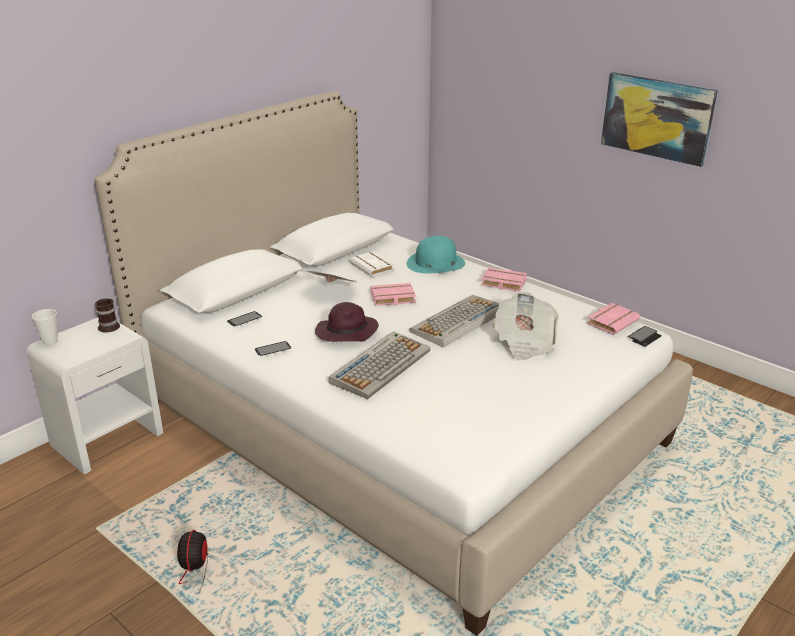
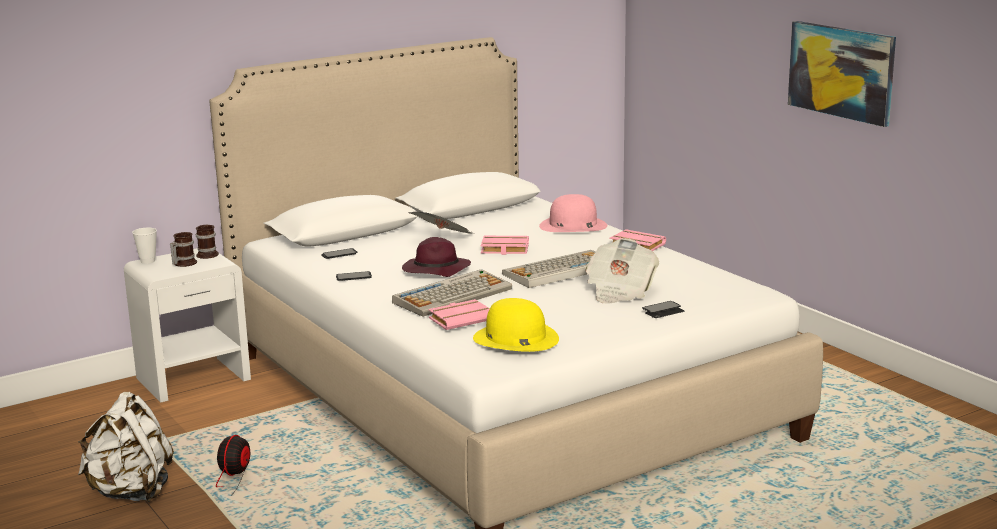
camera: 15 degrees right, 10 degrees down
(88, 341) = (183, 263): none -> mug
(92, 605) = (131, 492): none -> white backpack
(374, 267) = (502, 224): white book -> none
(435, 263) = (573, 225): turquoise hat -> pink hat
(472, 421) = (515, 338): none -> yellow hat
(611, 321) = (733, 282): pink book -> pink book (461, 319)
(644, 337) = (759, 297): phone -> phone (663, 311)

